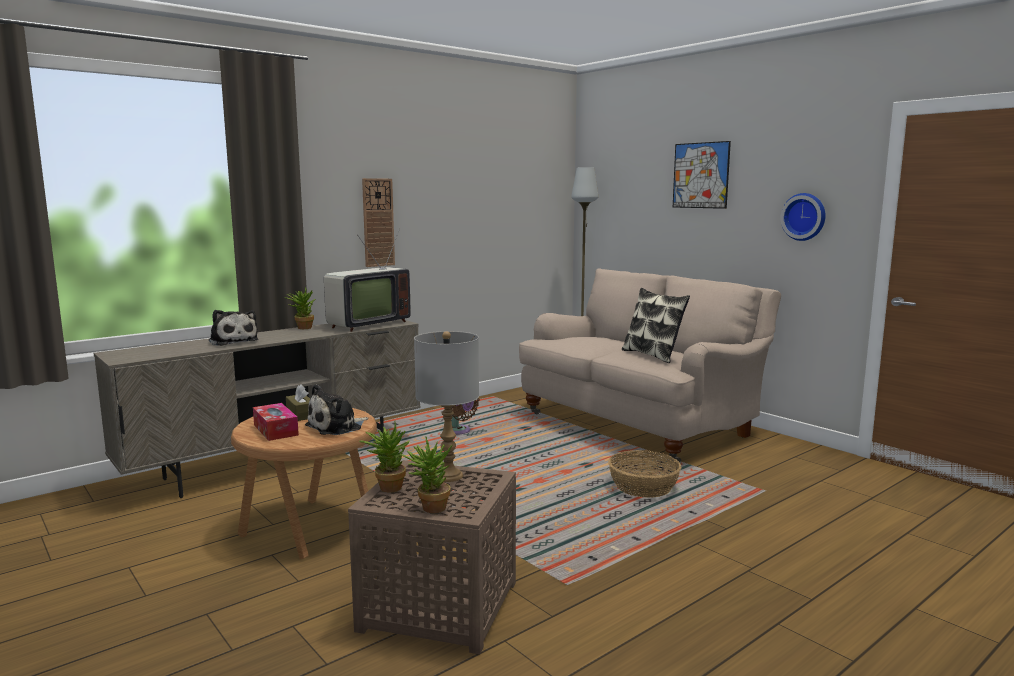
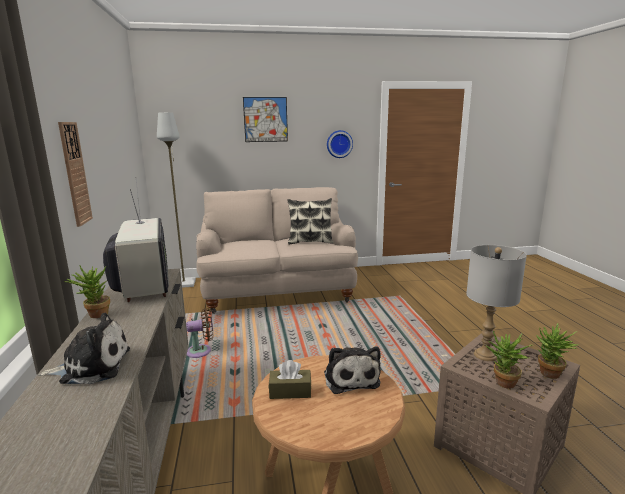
camera: 60 degrees left, 5 degrees up
(275, 430) = (331, 415): tissue box -> none
(643, 487) = (369, 321): basket -> none

